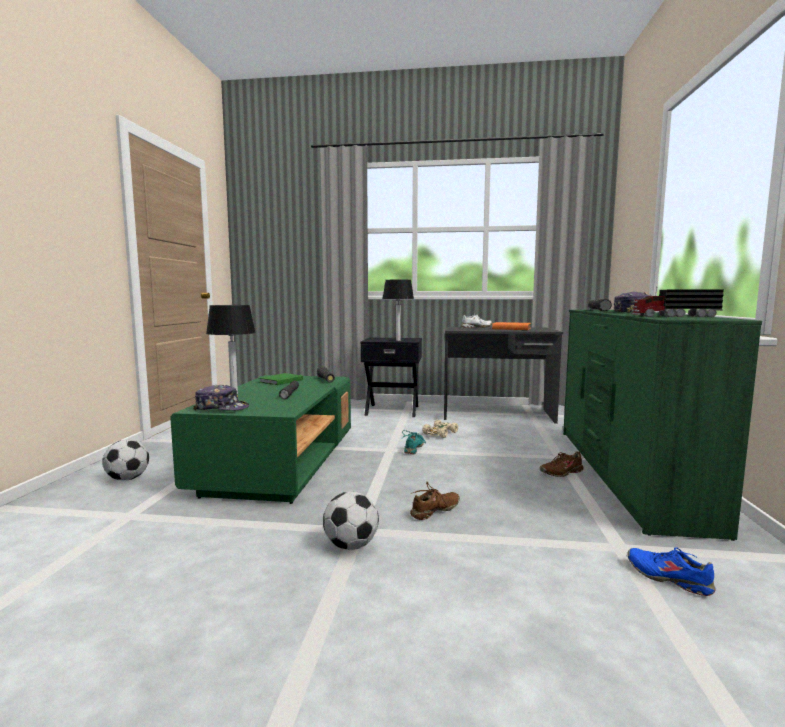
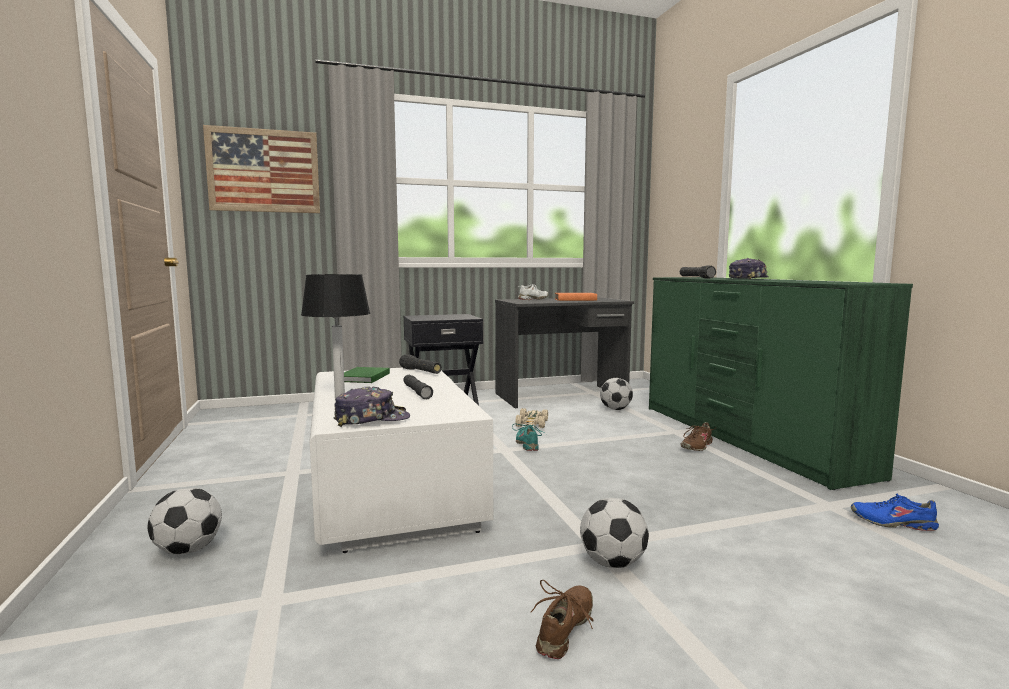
camera: 25 degrees left, 0 degrees up
(278, 464) = (392, 488): green coffee table -> white coffee table
(279, 230) = (264, 171): none -> picture
(397, 340) = (453, 317): table lamp -> none
(435, 511) = (642, 507): brown shoe -> brown shoe (566, 629)
(531, 431) = (615, 409): none -> football
(673, 316) = (821, 281): toy truck -> none

